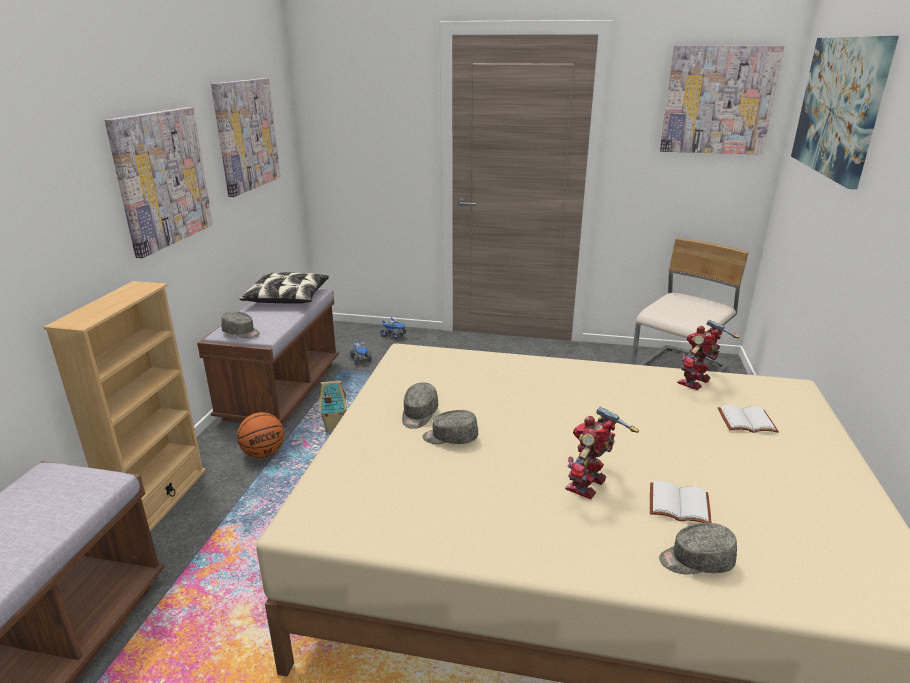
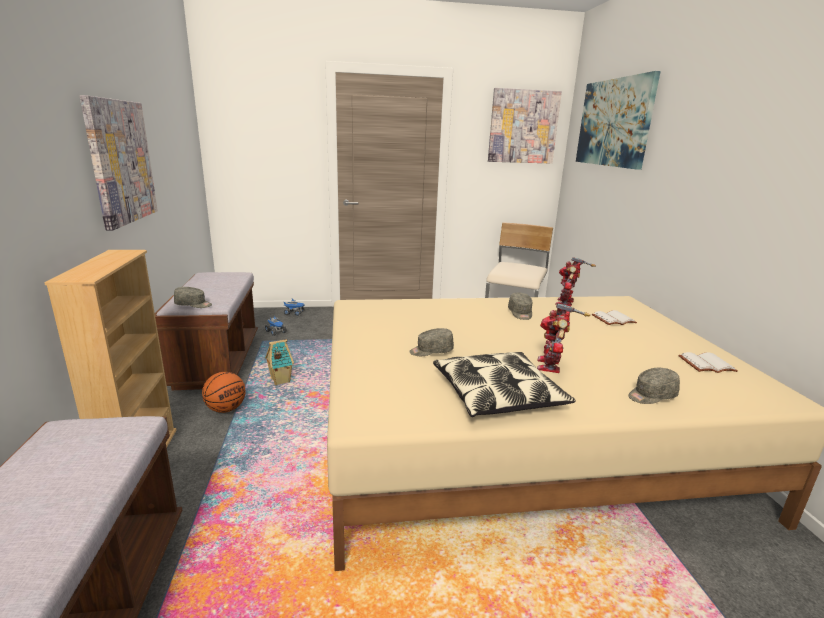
camera: 20 degrees left, 5 degrees down
(246, 135) = (172, 139): picture -> none
(287, 297) = (217, 279): pillow -> pillow (497, 395)
(419, 414) = (395, 340): grey cap -> grey cap (520, 313)
(678, 506) = (614, 368): white book -> white book (706, 365)

